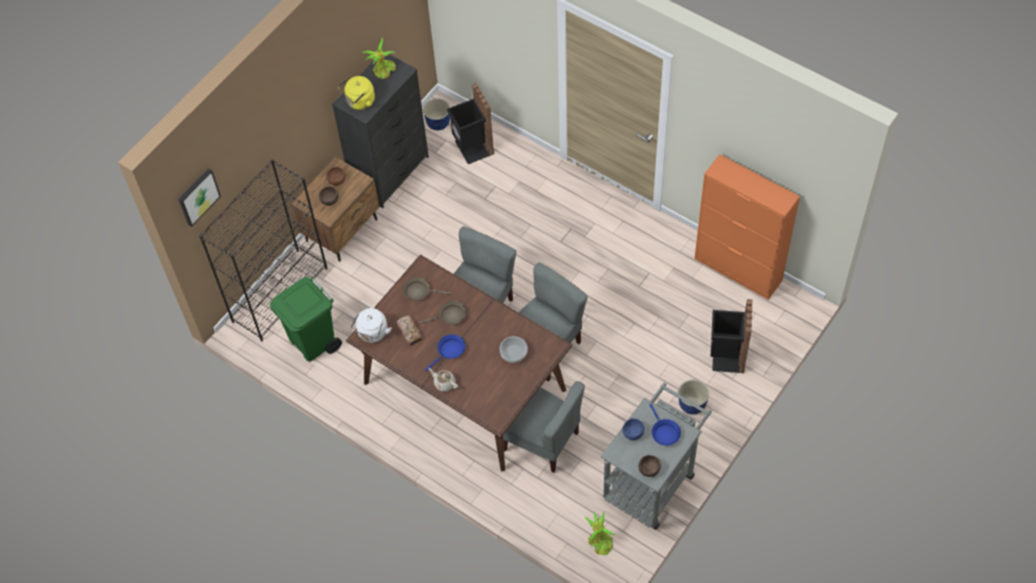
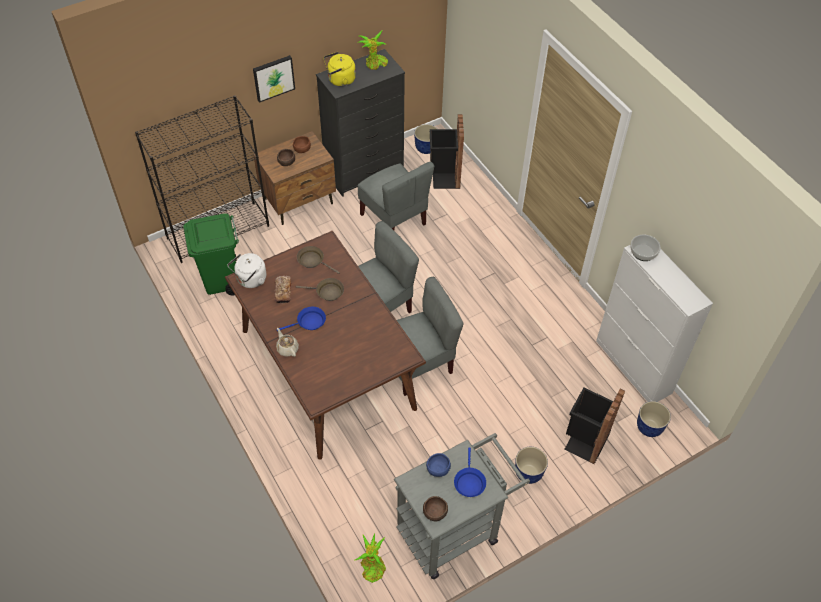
camera: 20 degrees right, 5 degrees down
(198, 196) = (140, 91): picture -> picture (273, 77)
(513, 353) = (365, 347): bowl -> bowl (643, 252)
(542, 440) = (370, 446): grey chair -> grey chair (394, 219)
(738, 270) = (633, 367): orange cabinet -> white cabinet
(776, 321) = (649, 428): none -> planter

